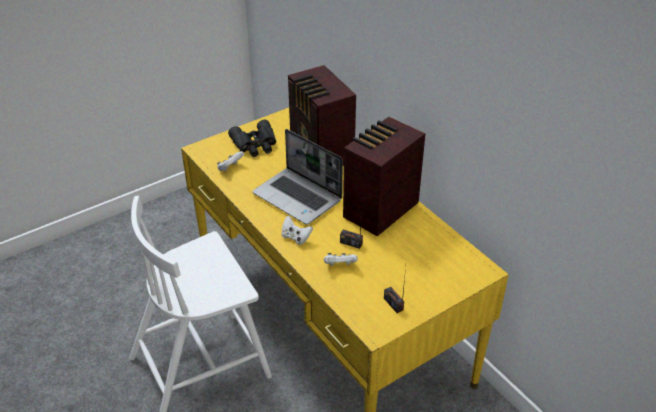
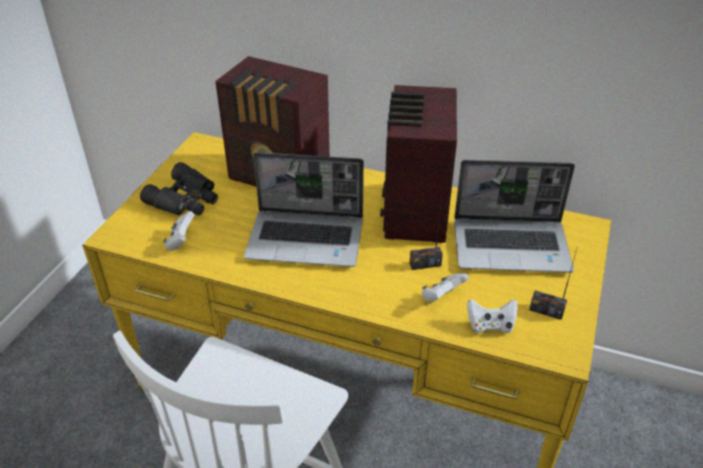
camera: 35 degrees left, 0 degrees up
(296, 237) = (355, 289): white game controller -> white game controller (490, 325)
(418, 258) = (512, 246): none -> laptop

